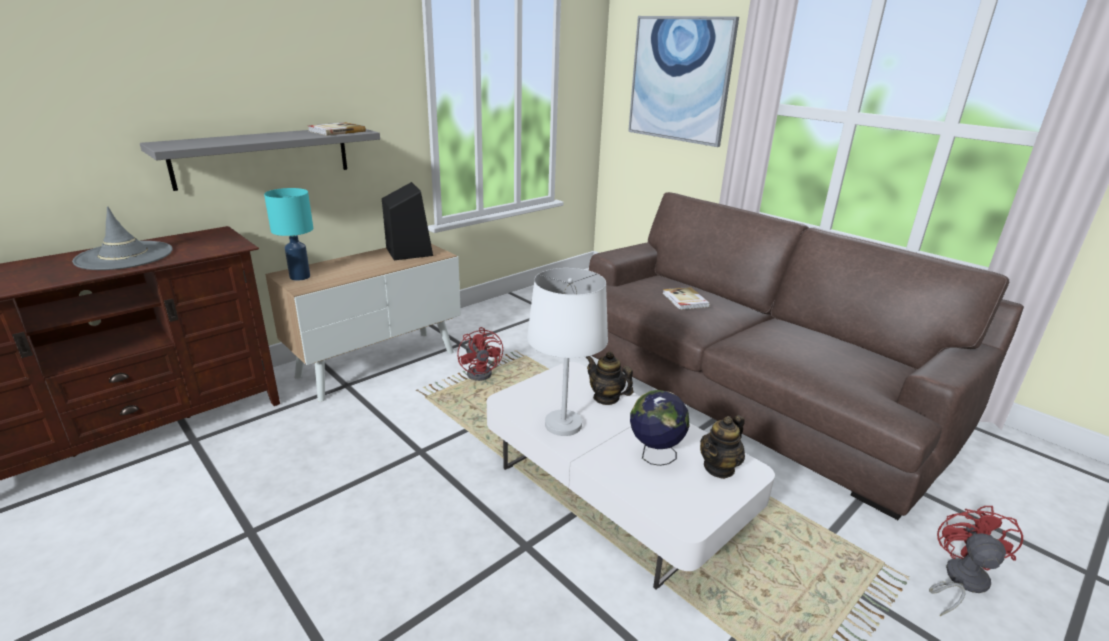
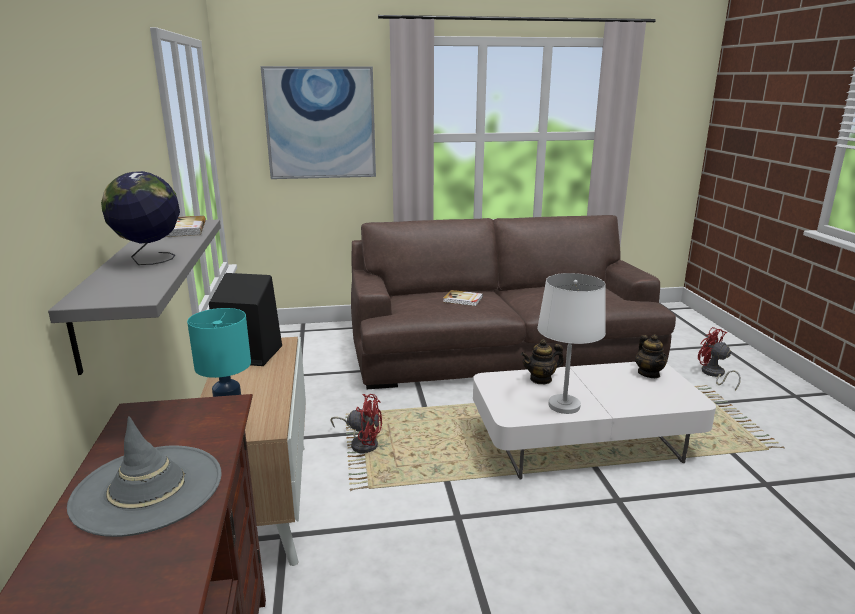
camera: 55 degrees left, 5 degrees down
(654, 456) = (624, 388): globe -> globe (150, 260)

